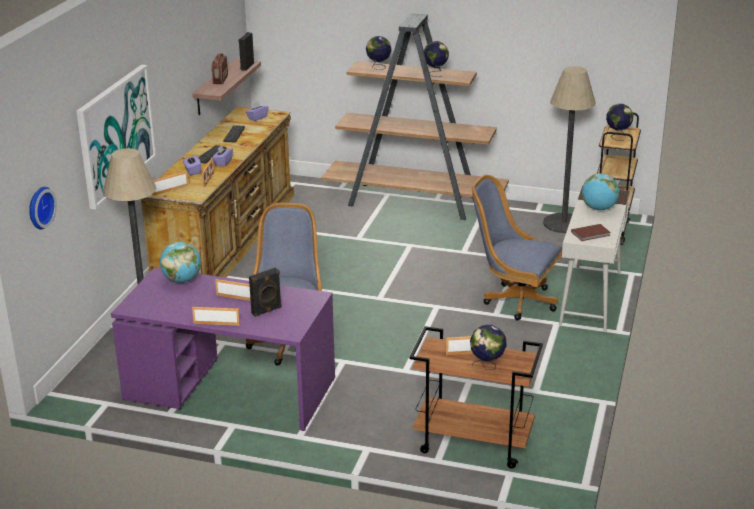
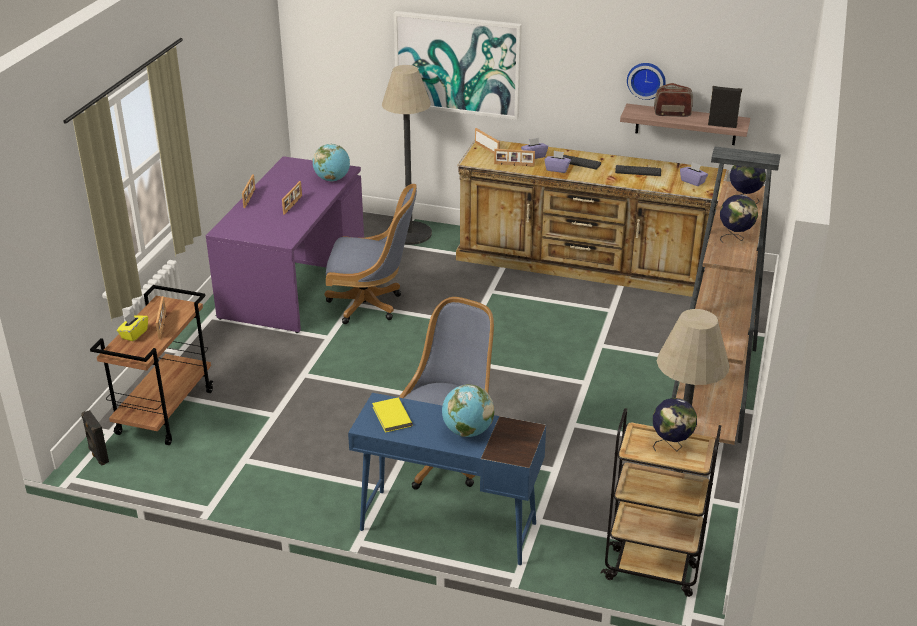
camera: 90 degrees right, 5 degrees up
(39, 207) = (324, 59): wall clock -> wall clock (646, 80)
(267, 311) = (265, 219): black speaker -> black speaker (98, 455)
(487, 366) = (134, 334): globe -> yellow tissue box
(590, 298) = (447, 526): white desk -> blue desk
(591, 234) = (391, 417): brown book -> yellow book

